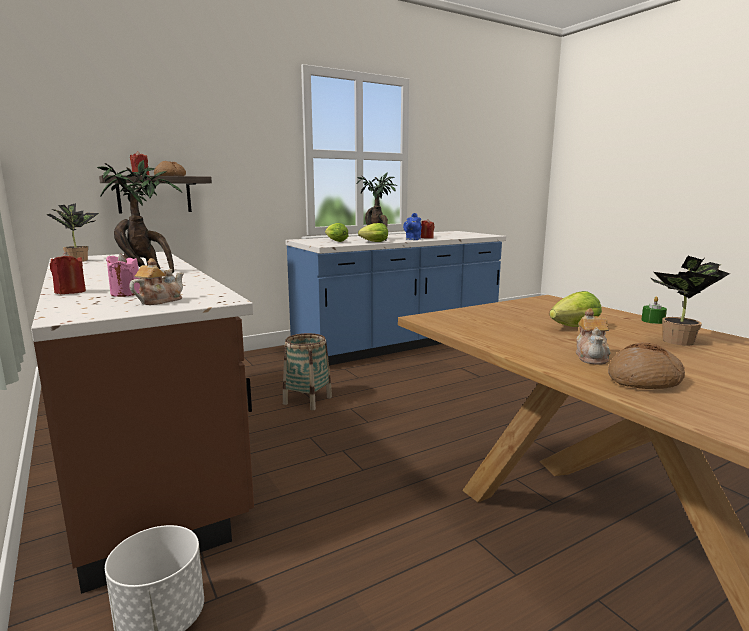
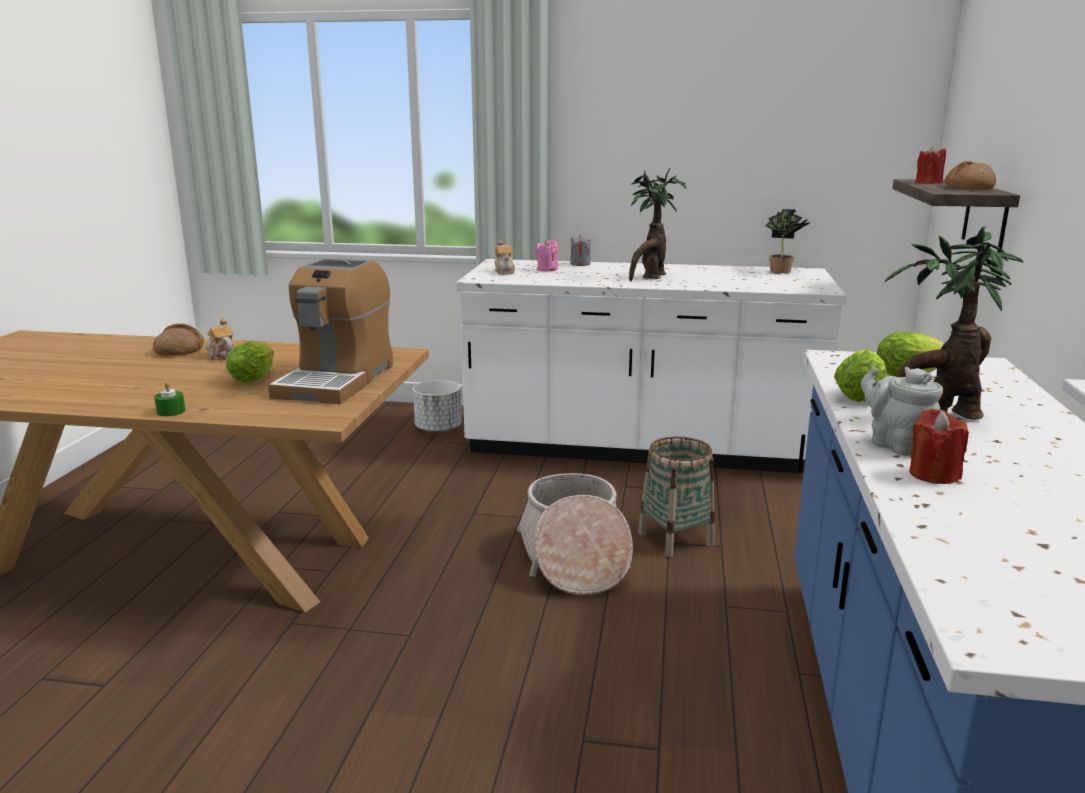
camera: 130 degrees right, 5 degrees up
(70, 292) = (580, 264): red candle -> grey candle
(148, 453) = (640, 448): brown counter -> white counter
(369, 416) = (573, 558): none -> basket
(412, 239) = (896, 444): blue teapot -> grey teapot
(511, 313) = (337, 380): none -> coffee machine
(677, 342) = (148, 387): potted plant -> none

